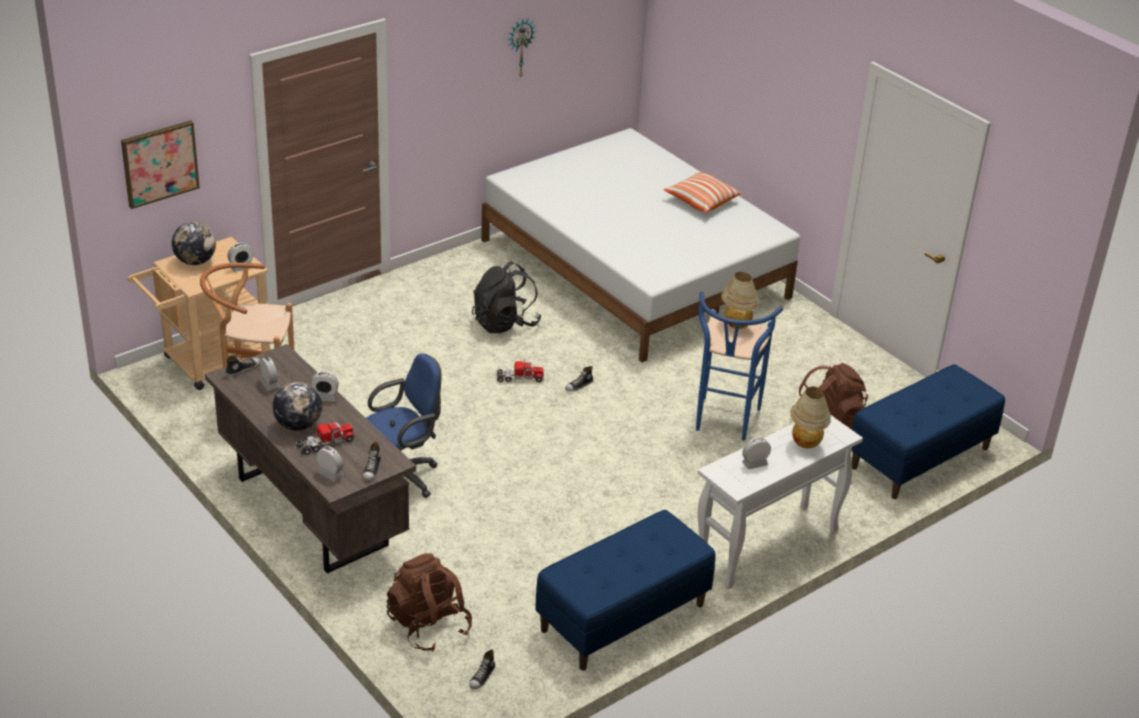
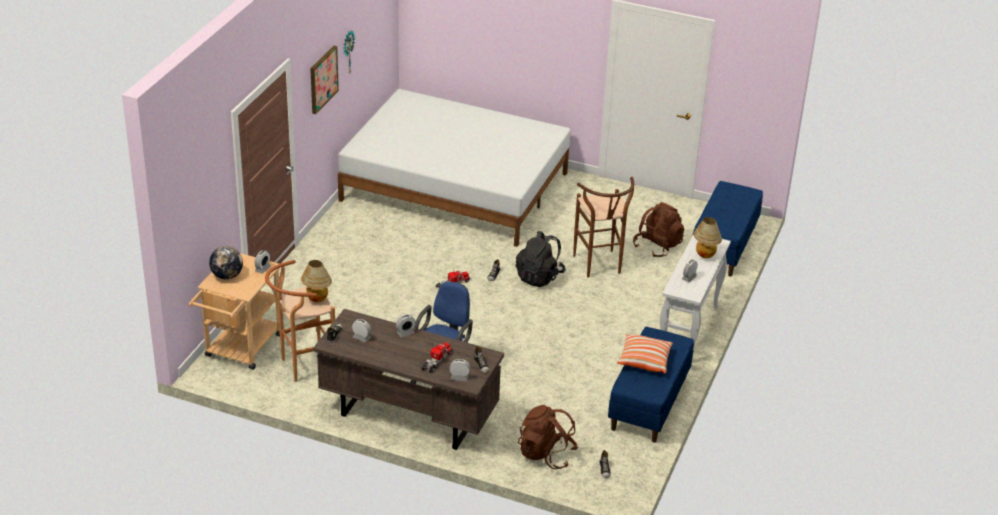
camera: 30 degrees left, 0 degrees up
(159, 163) = (195, 211): picture -> picture (323, 79)
(298, 425) = (408, 356): globe -> none
(505, 323) = (409, 251): black backpack -> black backpack (539, 277)
(701, 201) = (492, 125): pillow -> pillow (644, 360)
(724, 423) = (599, 267): blue stool -> brown stool
(736, 325) = (597, 198): table lamp -> table lamp (317, 299)

